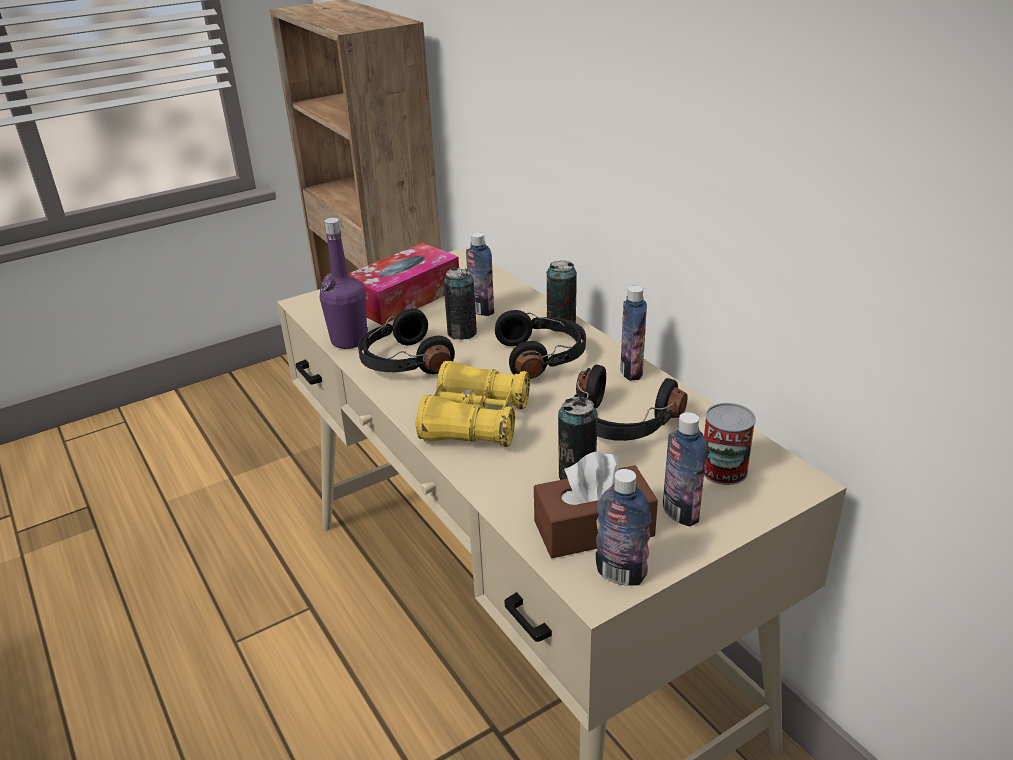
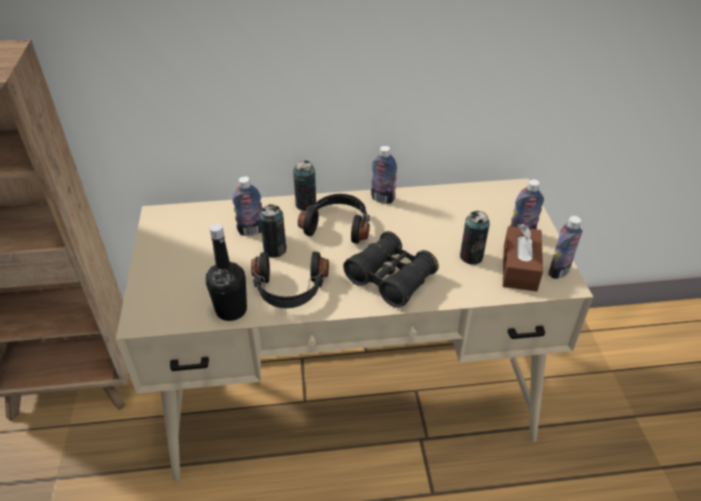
camera: 65 degrees left, 10 degrees up
(349, 340) = (231, 310): purple bottle -> black bottle
(405, 298) = (192, 262): tissue box -> none
(475, 421) = (390, 278): yellow binoculars -> black binoculars
(621, 424) = (433, 223): black headphones -> none
(723, 470) = (495, 206): can -> none

